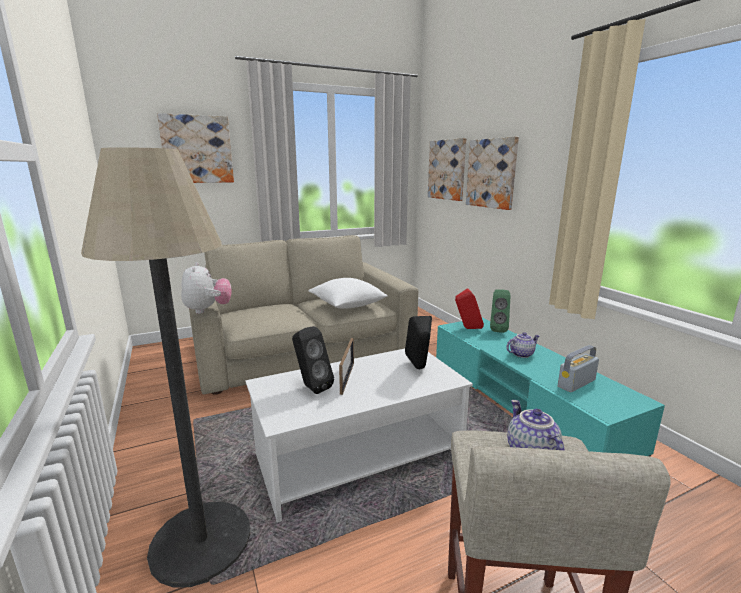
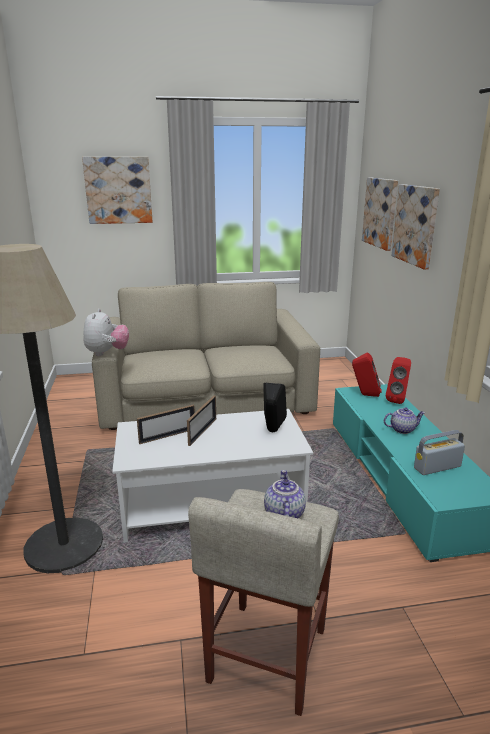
camera: 15 degrees right, 5 degrees up
(311, 387) = (167, 436): black speaker -> picture frame
(347, 305) = (246, 358): white pillow -> none
(498, 329) = (397, 399): green speaker -> red speaker

